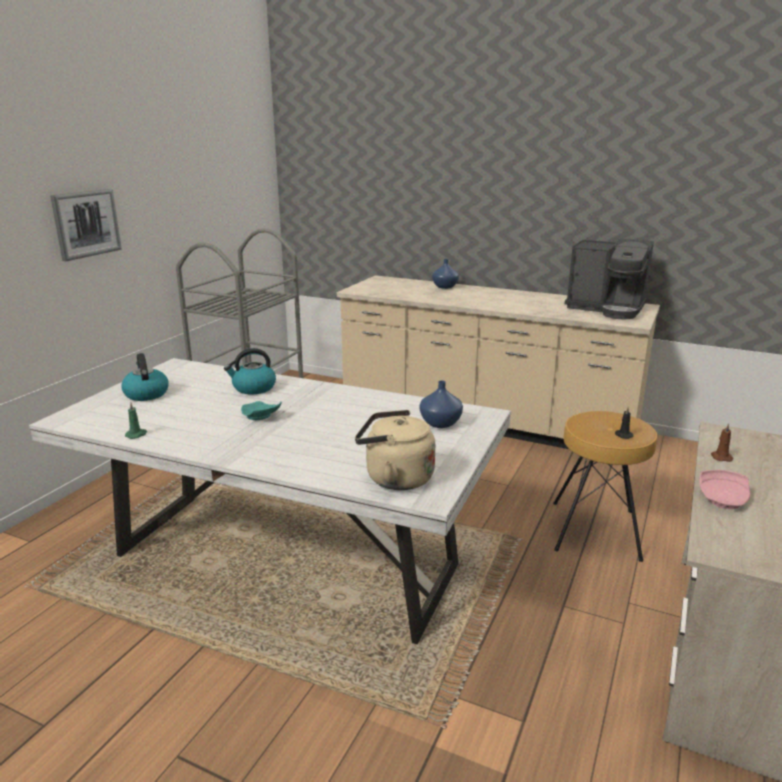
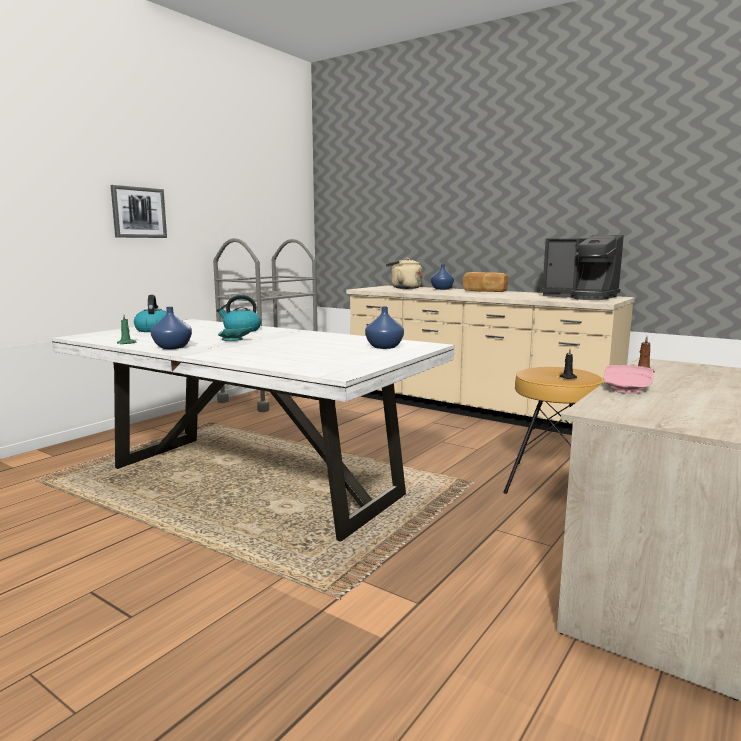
camera: 10 degrees right, 10 degrees down
(200, 442) = (173, 347): none -> blue vase
(395, 478) = (318, 365): beige kettle -> beige kettle (404, 288)
(495, 293) = (484, 291): none -> bread

